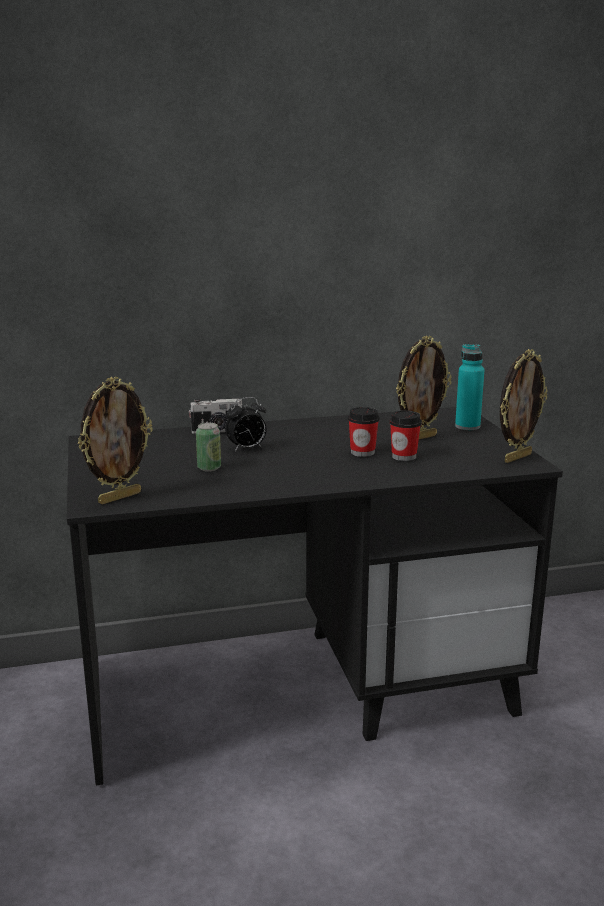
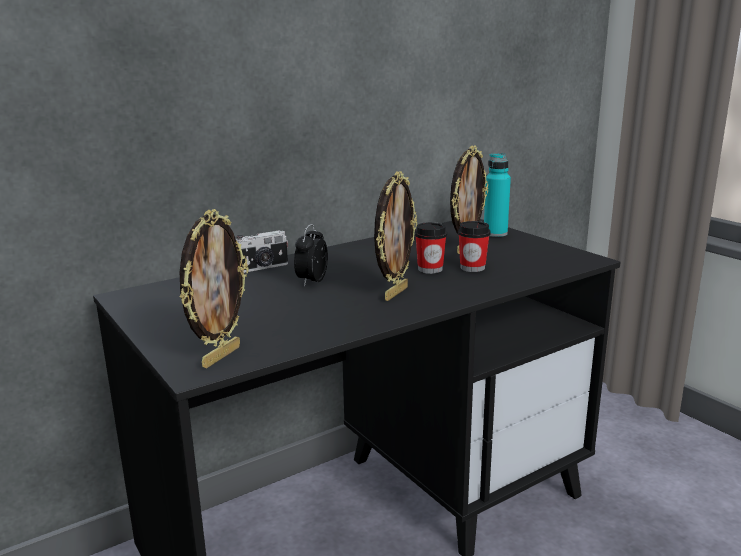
camera: 20 degrees left, 0 degrees up
(209, 468) = (292, 307): can -> none
(247, 449) = (311, 281): alarm clock -> alarm clock turned 150 degrees clockwise
(516, 457) = (570, 255): picture frame -> picture frame (395, 293)

